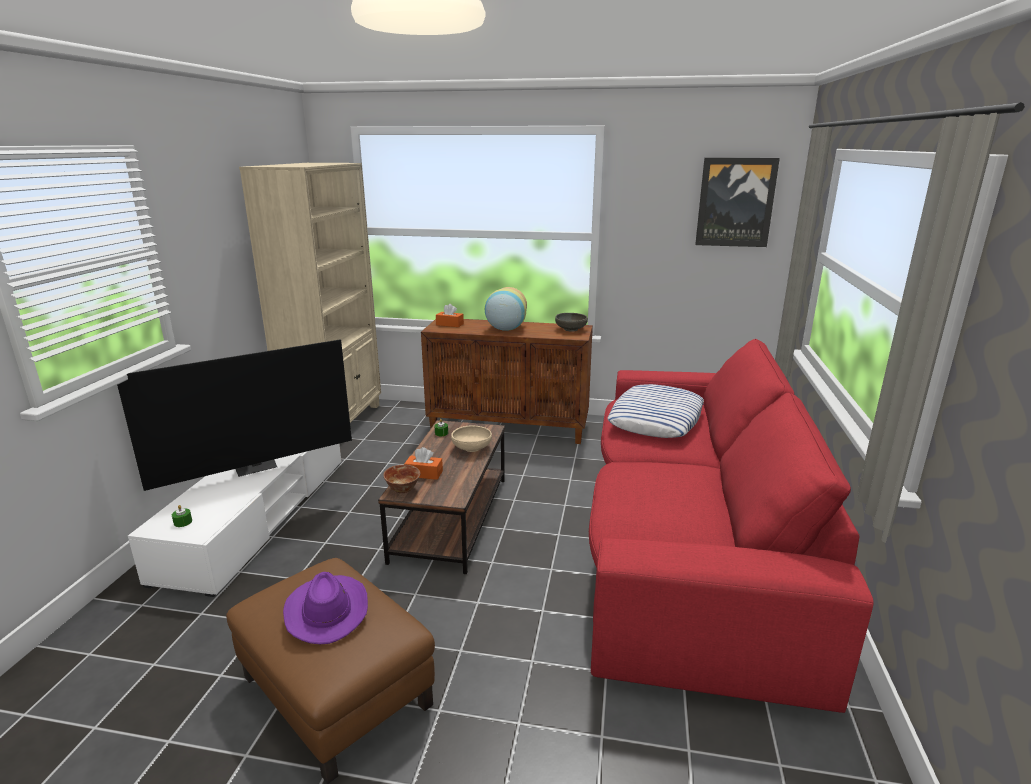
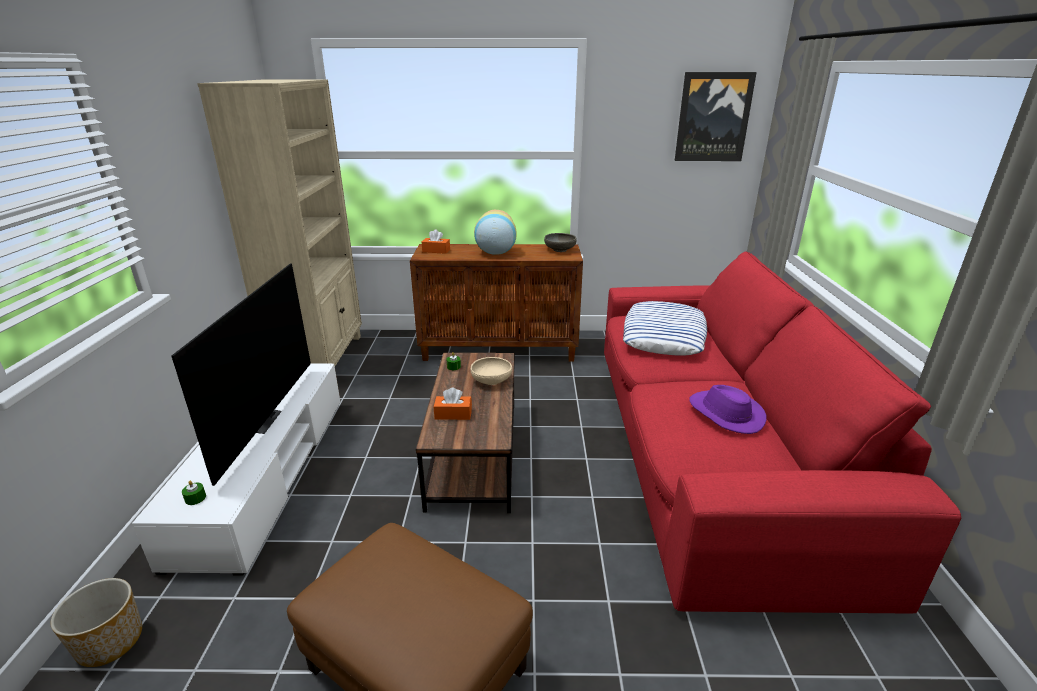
camera: 10 degrees left, 5 degrees up
(94, 633) = (110, 641): none -> planter
(256, 466) = (260, 421): television -> television turned 45 degrees counterclockwise
(326, 611) = (409, 593): purple hat -> purple hat (725, 414)
(403, 489) = (438, 434): bowl -> none

